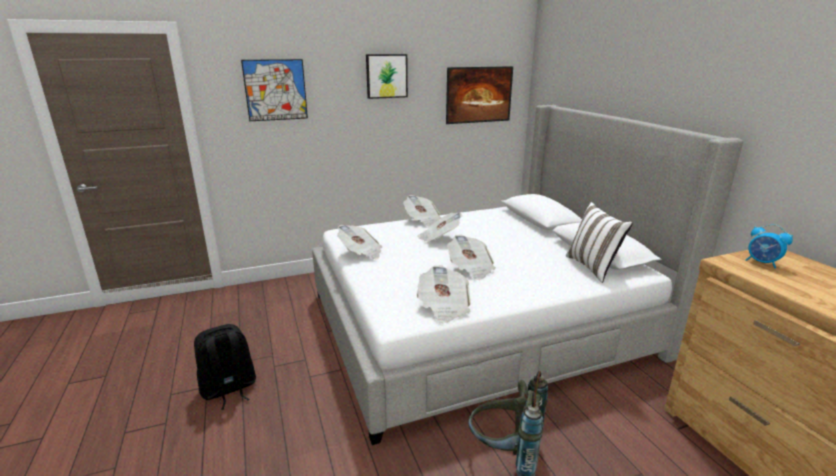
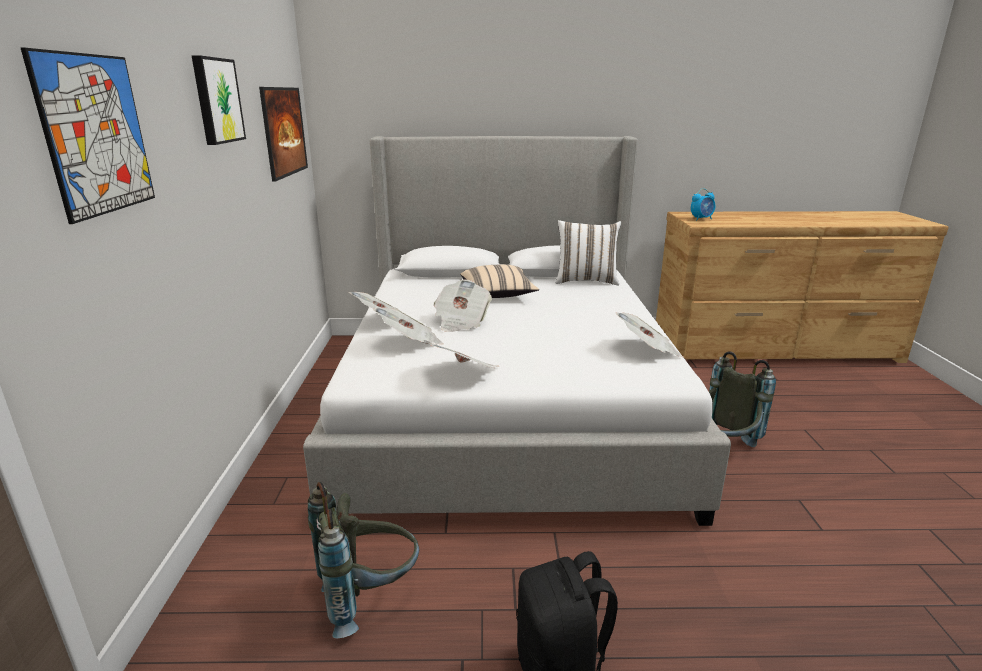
camera: 70 degrees left, 0 degrees up
(276, 322) = (369, 596): none -> grey backpack
(470, 269) = (560, 323): newspaper -> newspaper (410, 342)
(509, 241) = (497, 295): none -> beige pillow

